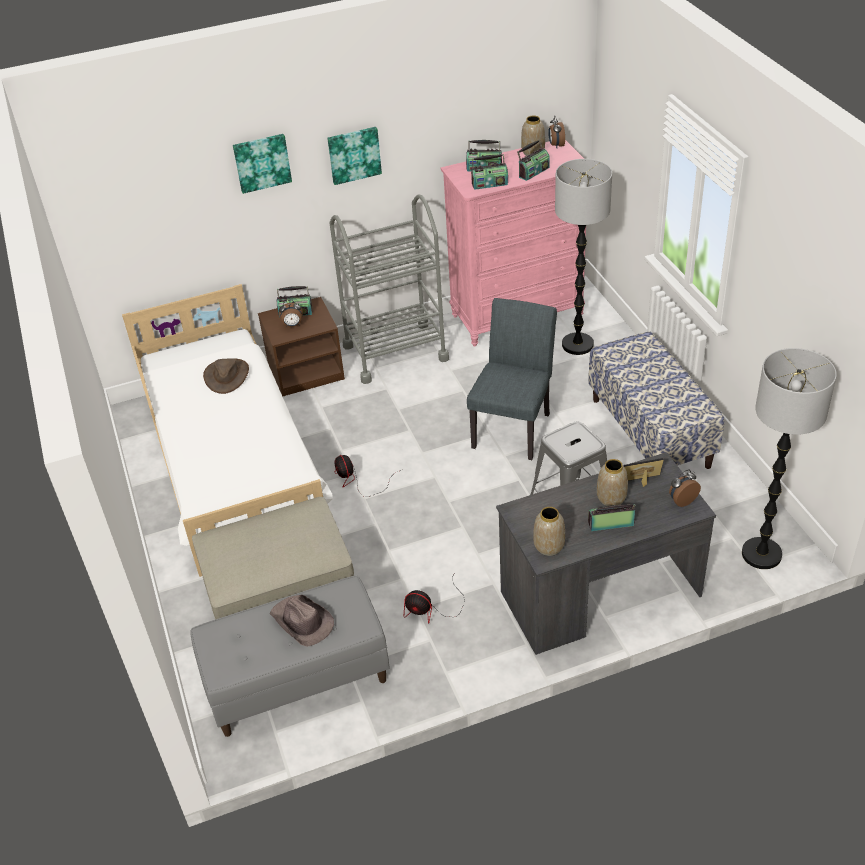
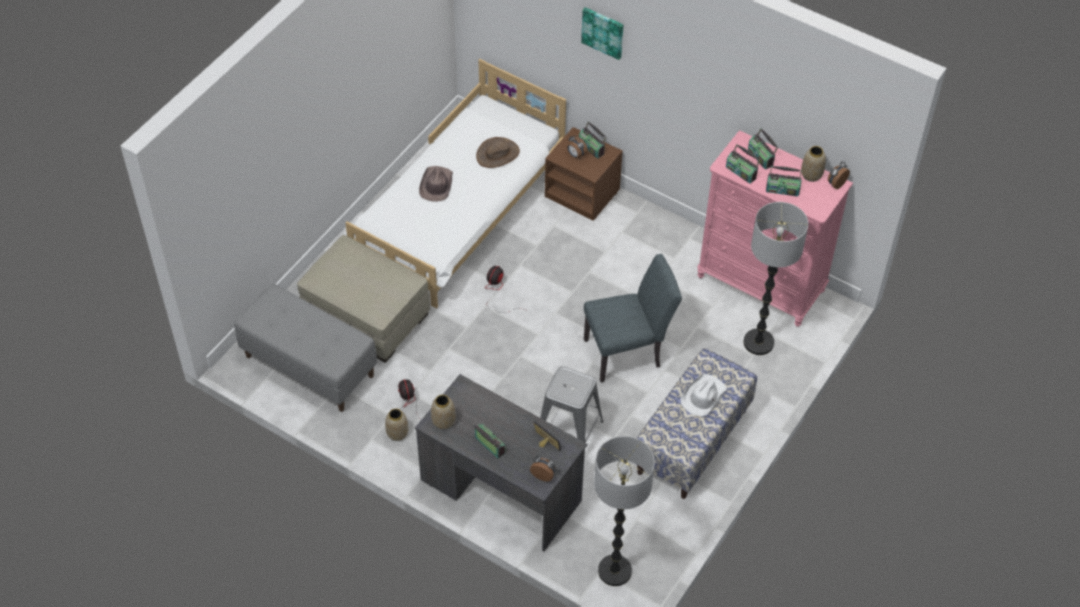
camera: 50 degrees right, 10 degrees up
(302, 622) = (315, 334): brown hat -> brown hat (436, 185)
(354, 154) = (673, 74): picture -> none
(395, 352) = (649, 233): grey cart -> none
(611, 499) = (514, 434): vase -> vase (397, 434)
(647, 372) = (703, 397): none -> white hat

